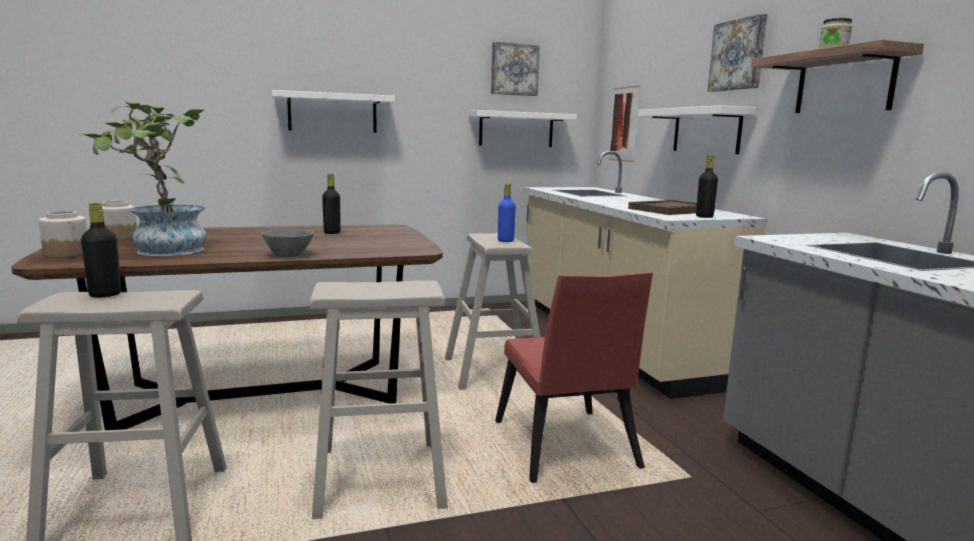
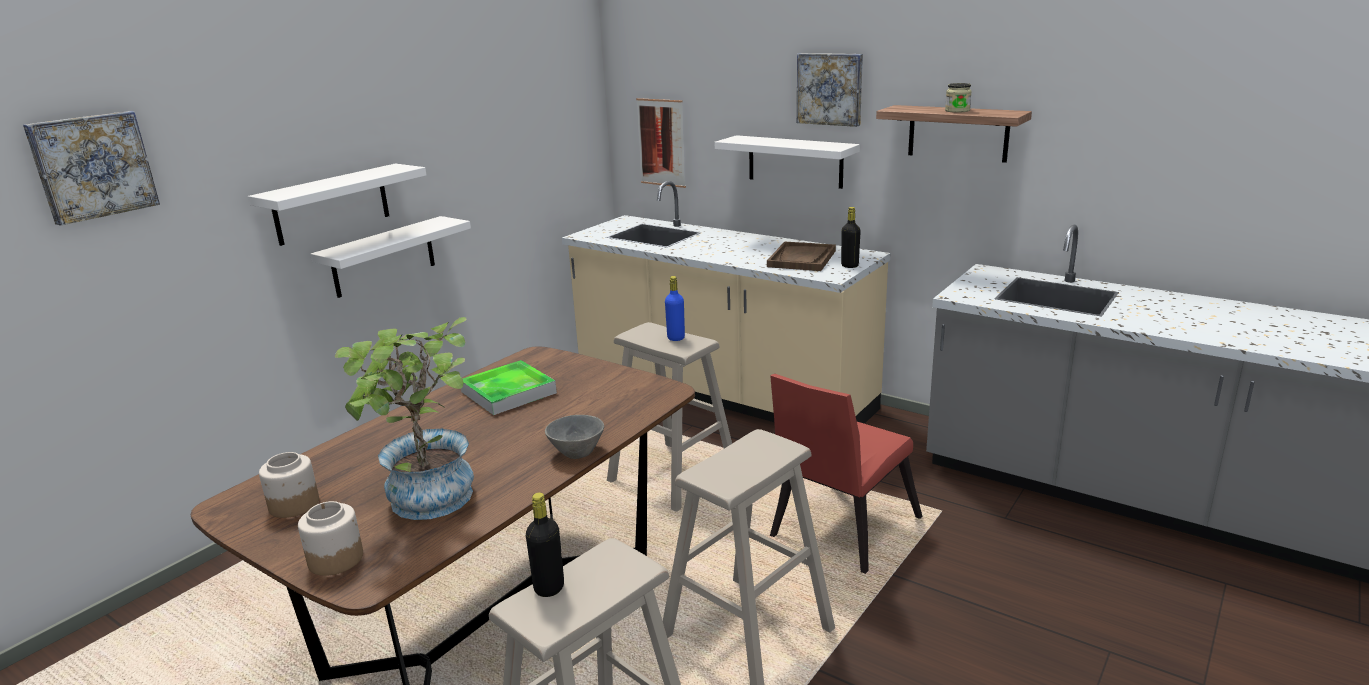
camera: 35 degrees left, 10 degrees up
(332, 233) = (508, 392): black bottle -> tray
(514, 69) = (523, 91): picture -> picture (92, 166)
(516, 129) = (536, 166): white shelf -> white shelf (383, 257)
(565, 450) = (839, 530): red chair -> red chair turned 90 degrees clockwise

